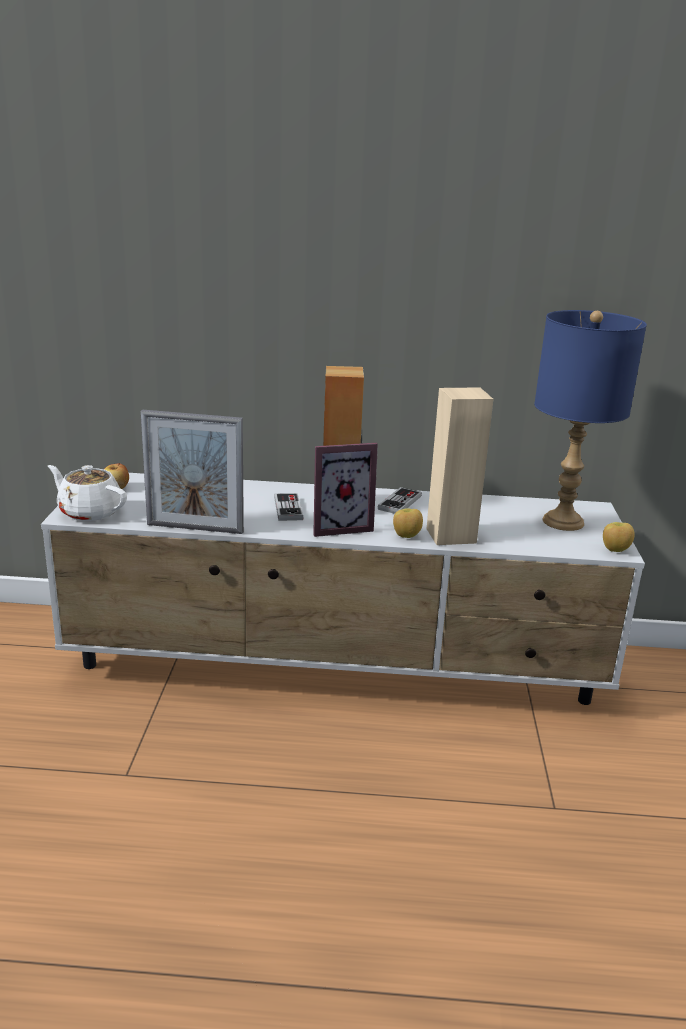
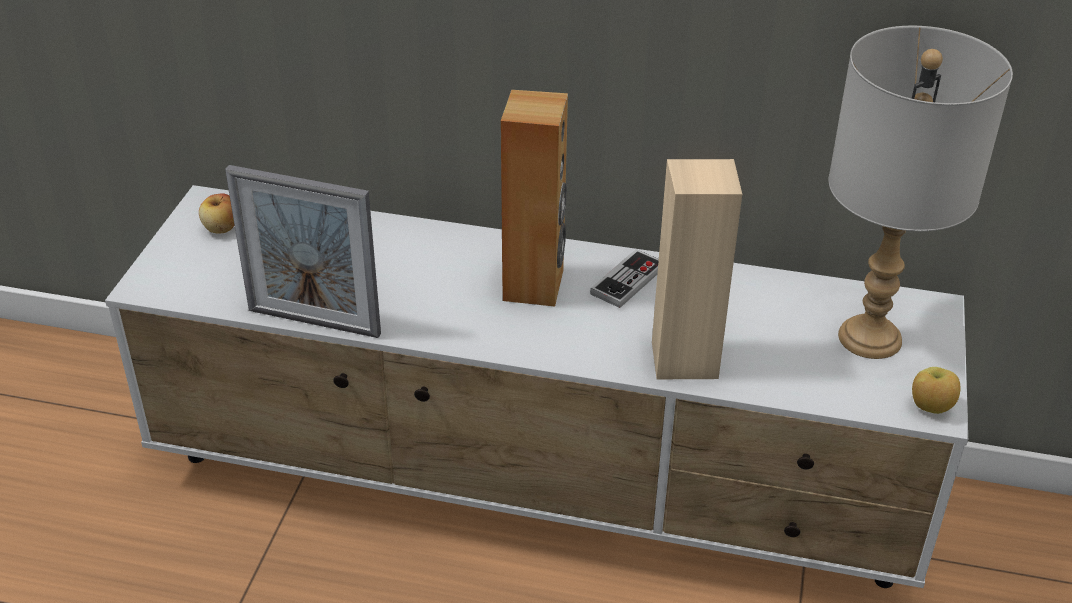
camera: 10 degrees right, 15 degrees up
(89, 512) = (175, 279): white teapot -> none
(288, 509) = (457, 286): game controller -> none
(339, 526) = (522, 329): picture frame -> none
(406, 536) = (616, 357): apple -> none
(564, 522) = (871, 338): blue table lamp -> grey table lamp

